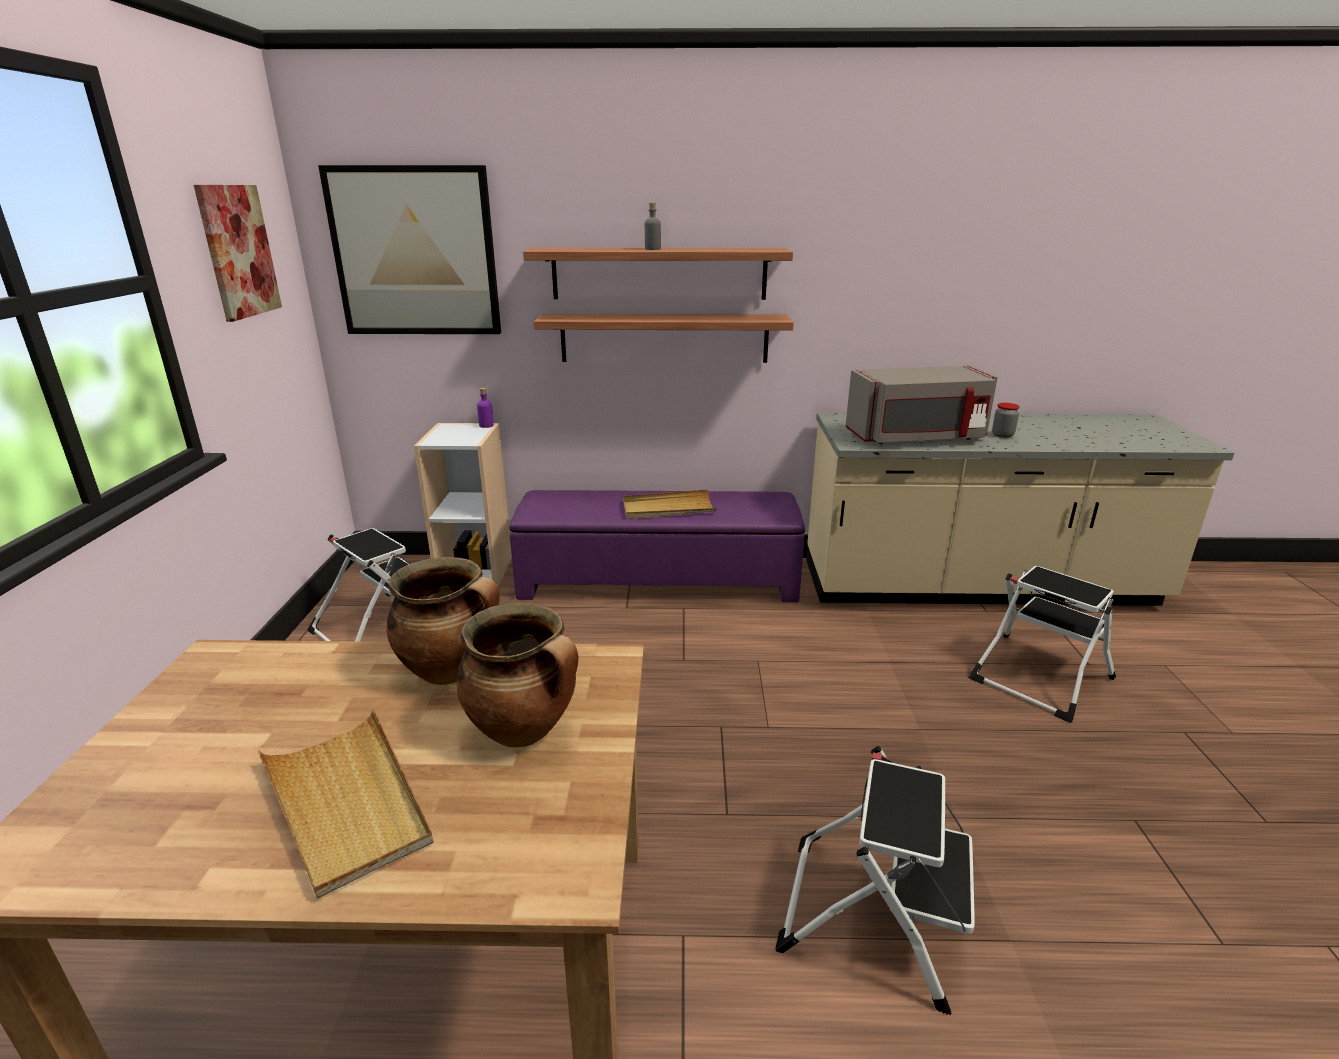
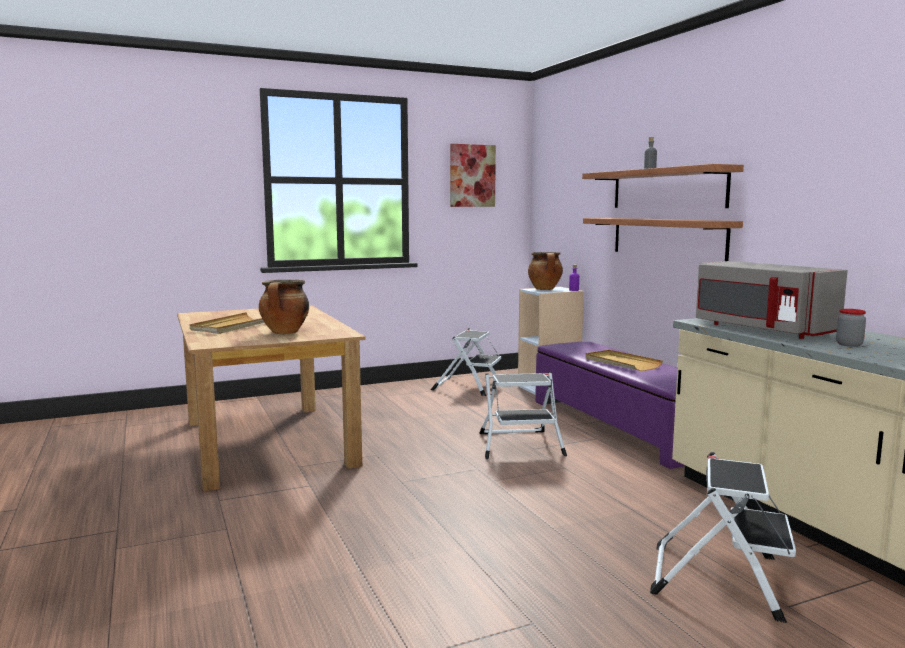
camera: 65 degrees right, 15 degrees down
(415, 252) = (565, 180): picture -> none
(452, 670) = (317, 323): cooking pot -> cooking pot (545, 289)
(872, 913) = (354, 527): step ladder -> step ladder (519, 444)

